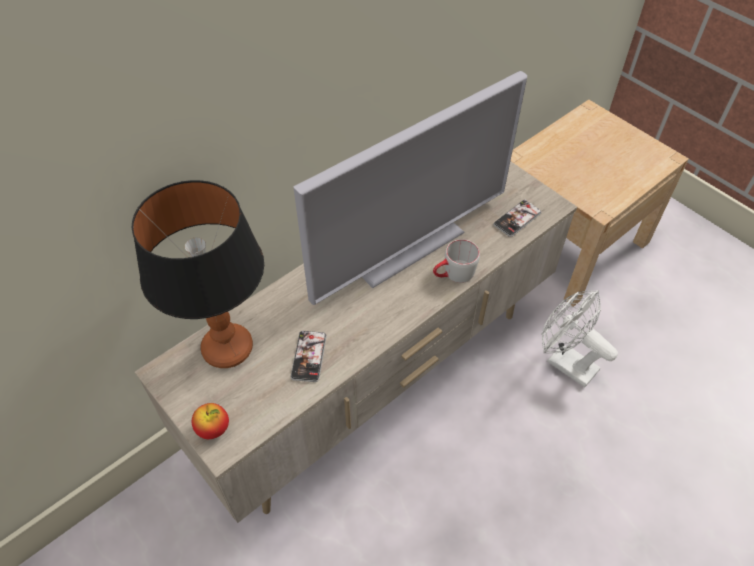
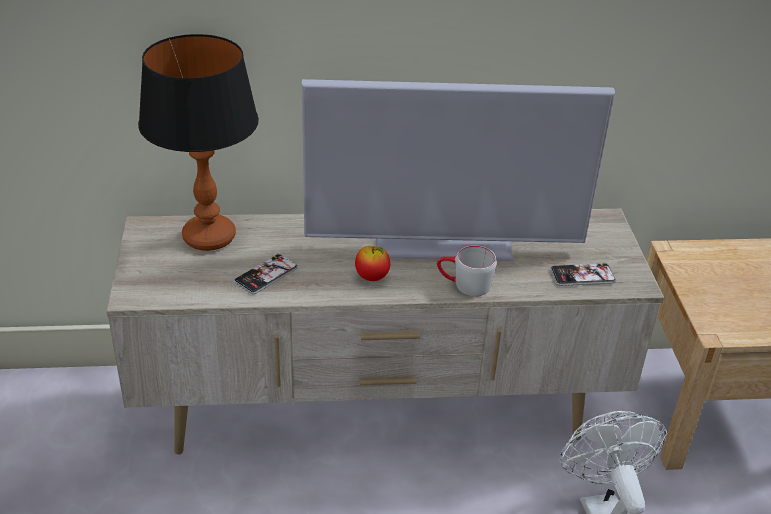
camera: 35 degrees right, 15 degrees down
(213, 429) = (139, 281): apple -> apple (372, 277)

